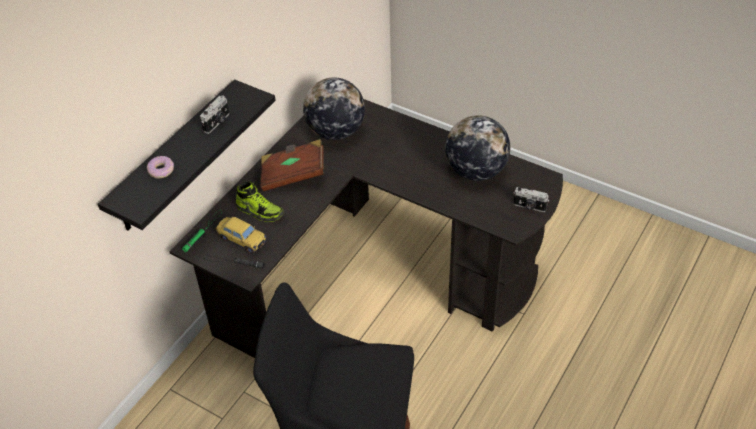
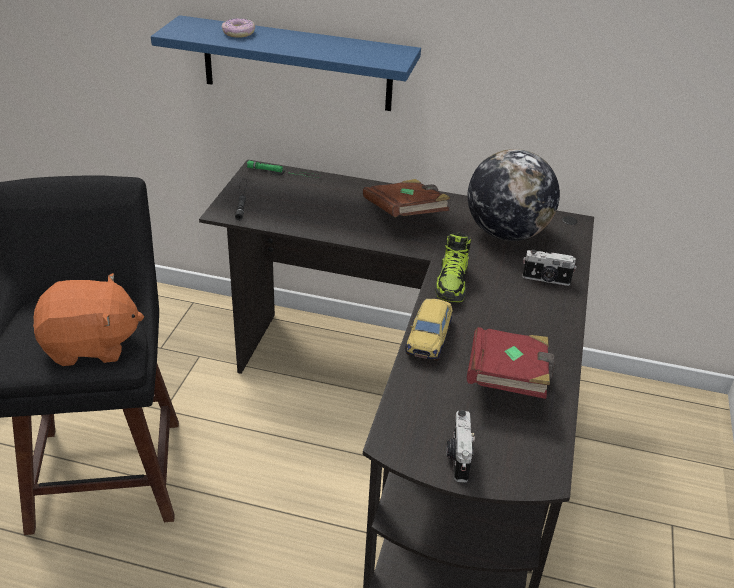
camera: 70 degrees right, 10 degrees down
(175, 158) = (297, 64): black shelf -> blue shelf
(217, 122) = (334, 48): camera -> camera (546, 280)
(242, 240) = (279, 198): toy car -> toy car (429, 339)
(260, 211) = (331, 202): shoe -> shoe (452, 283)
(376, 371) = (91, 345): none -> orange plush toy
(475, 171) = (508, 379): globe -> red book

